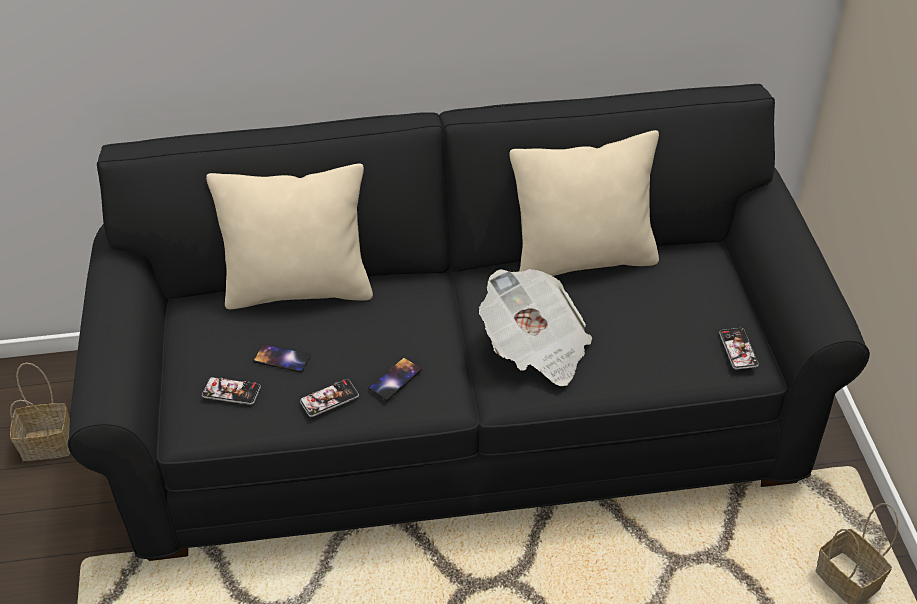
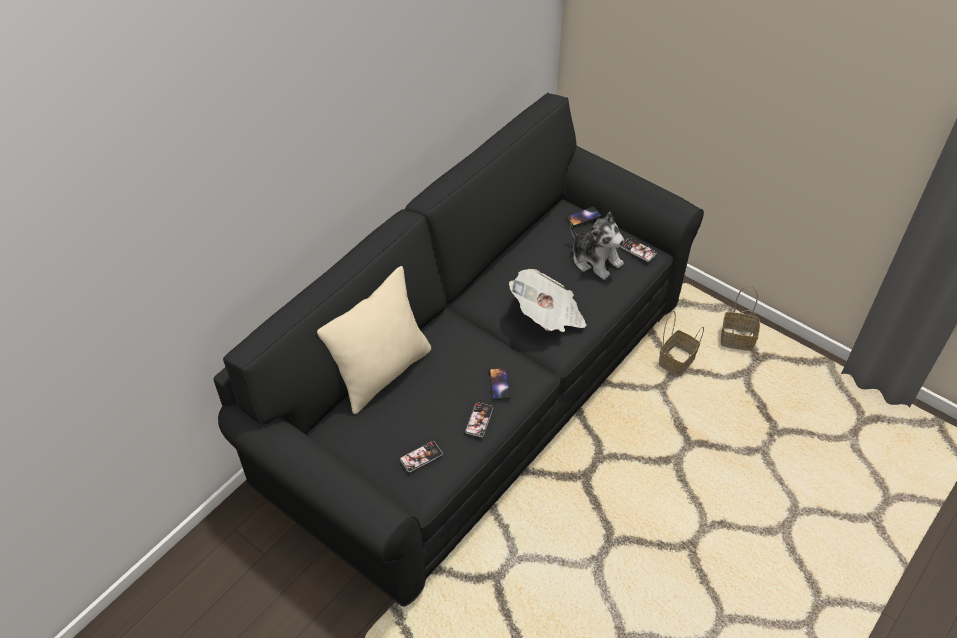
camera: 45 degrees left, 5 degrees up
(49, 443) = (252, 595): basket -> basket (676, 361)
(282, 358) = (425, 418): phone -> phone (583, 217)
(583, 260) = (513, 251): beige pillow -> none
(669, 326) = (595, 260): none -> plush toy

